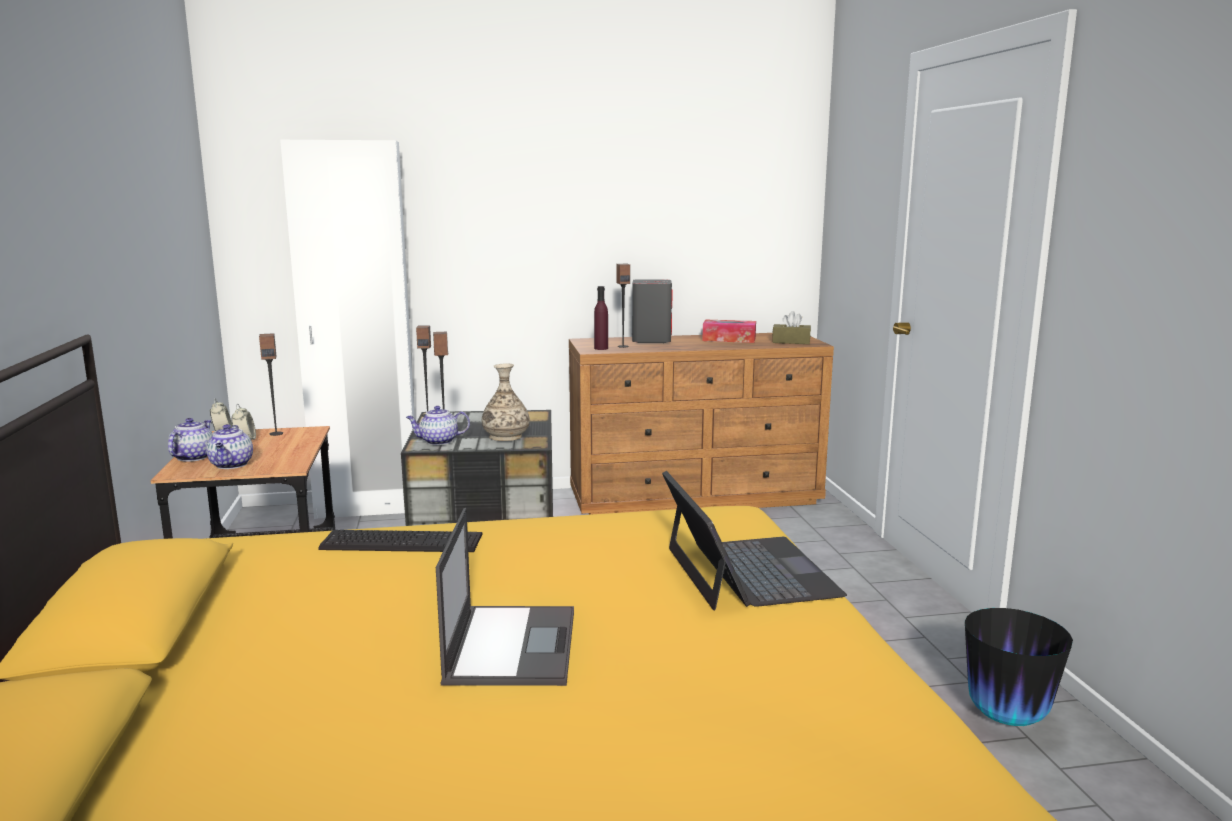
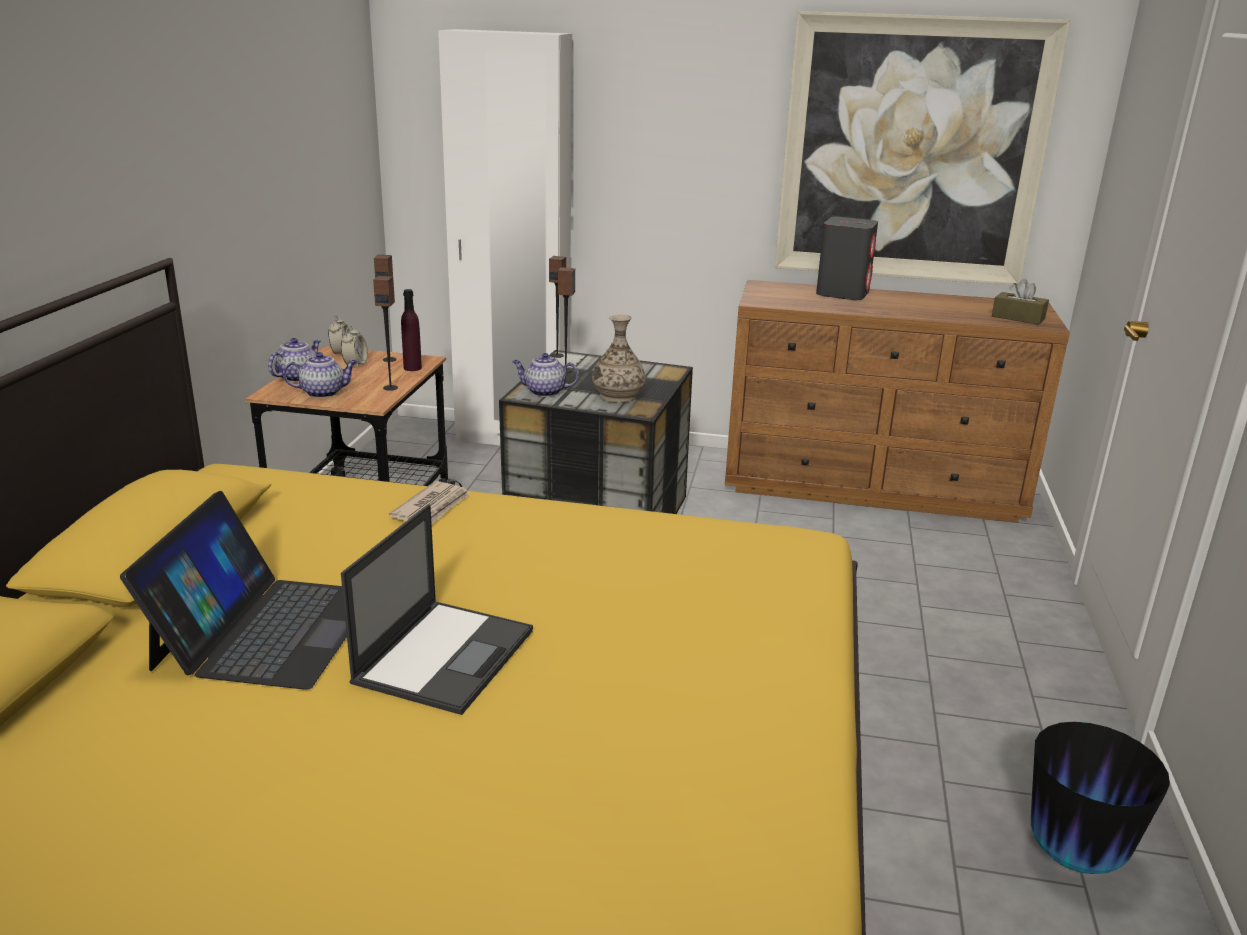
camera: 20 degrees right, 10 degrees up
(231, 465) = (323, 392): teapot -> teapot turned 120 degrees counterclockwise
(401, 541) = (433, 507): keyboard -> newspaper
(601, 348) = (770, 299): purple bottle -> purple bottle (412, 368)
(623, 346) = (799, 299): speaker -> speaker (390, 388)
(686, 224) = (911, 151): none -> picture
(729, 339) = (940, 304): tissue box -> none
(748, 571) = (754, 623): laptop -> laptop (266, 629)

